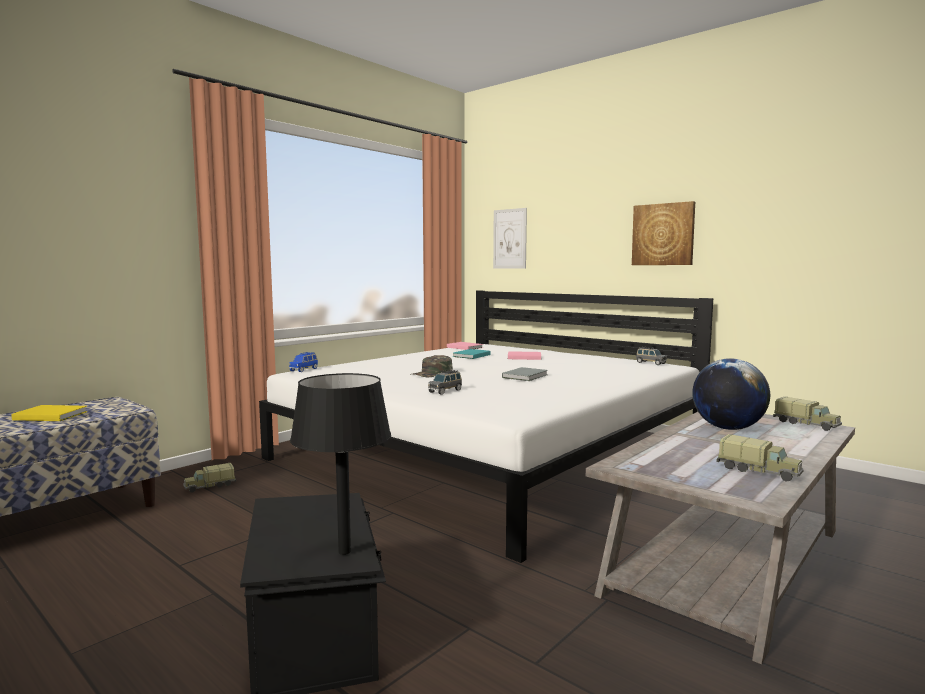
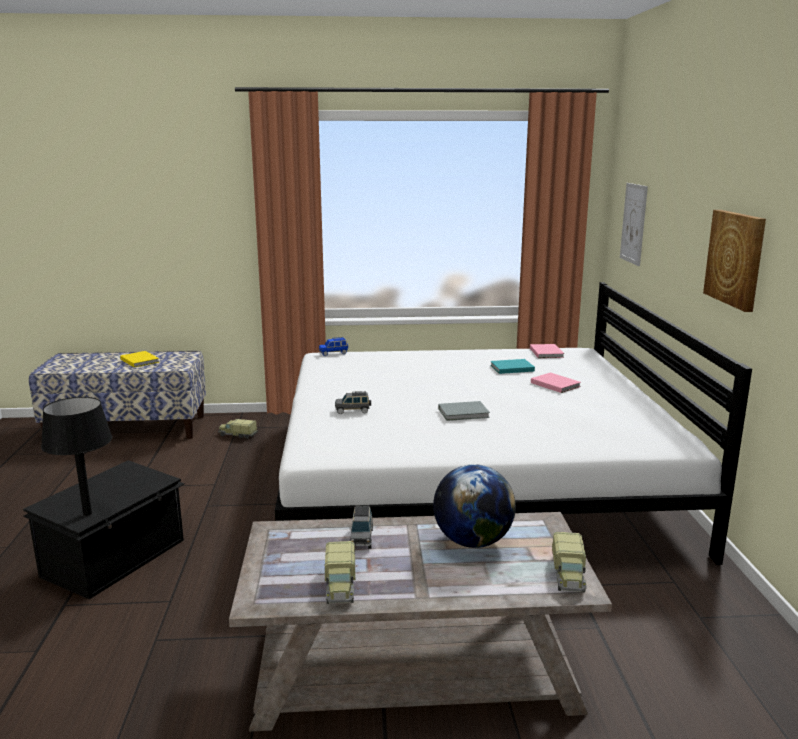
camera: 45 degrees right, 10 degrees up
(432, 373) = (406, 385): green cap -> none
(650, 363) = (663, 434): grey toy car -> grey toy car (361, 538)

